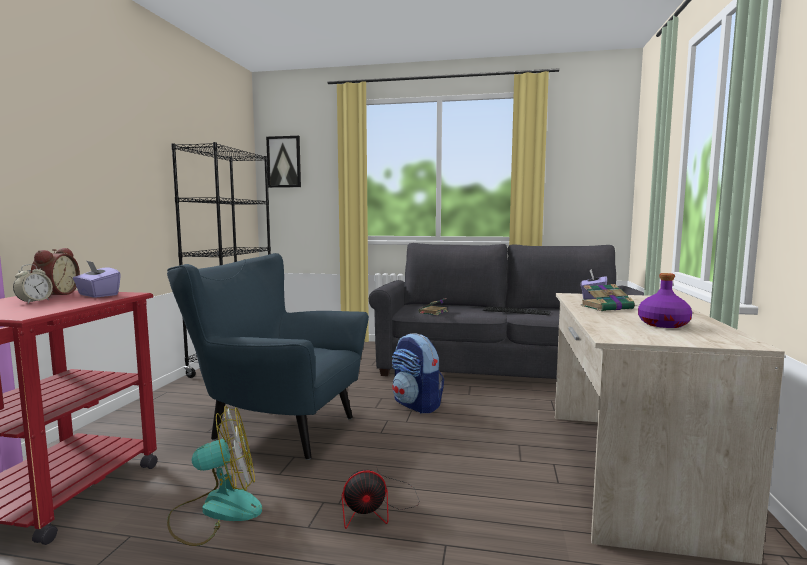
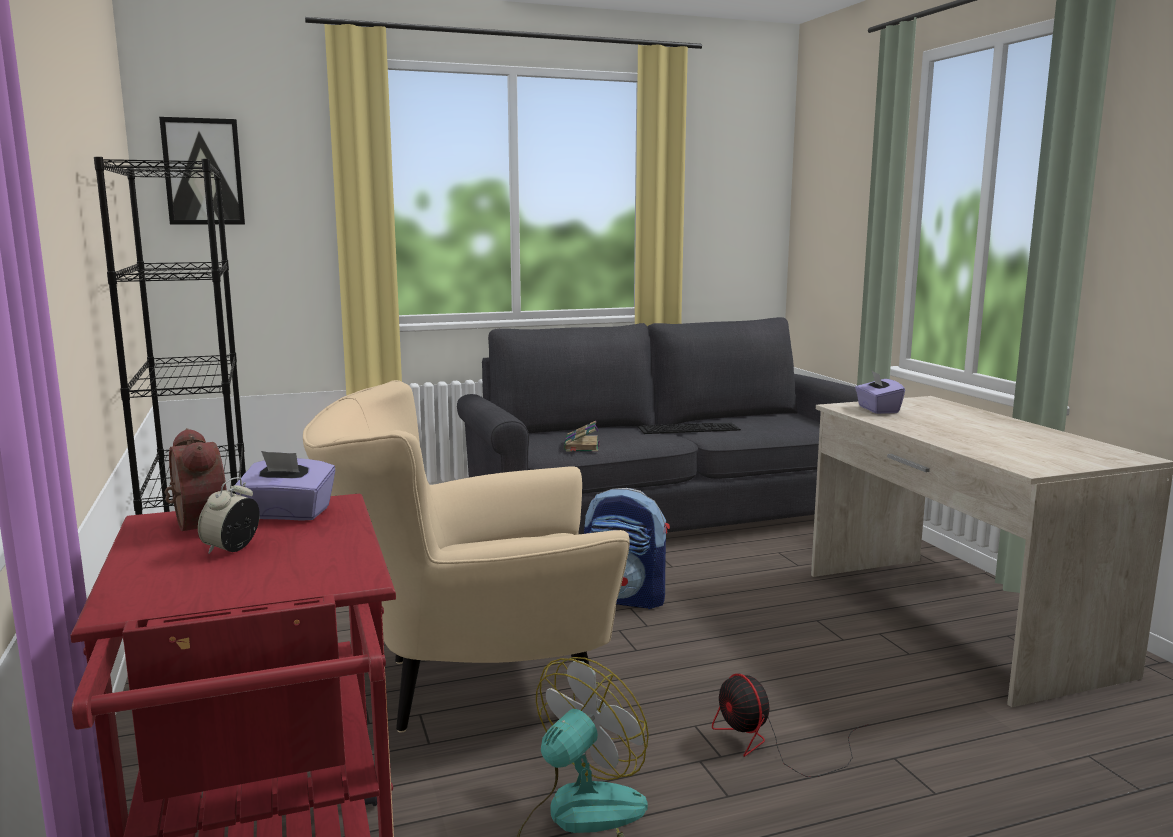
camera: 30 degrees left, 5 degrees up
(34, 302) = (232, 549): alarm clock -> alarm clock turned 150 degrees counterclockwise
(274, 428) = (471, 686): blue armchair -> beige armchair
(378, 508) = (773, 745): fan -> fan turned 105 degrees clockwise
(608, 307) = (926, 423): book -> none
(664, 324) = (1028, 442): purple bottle -> none

